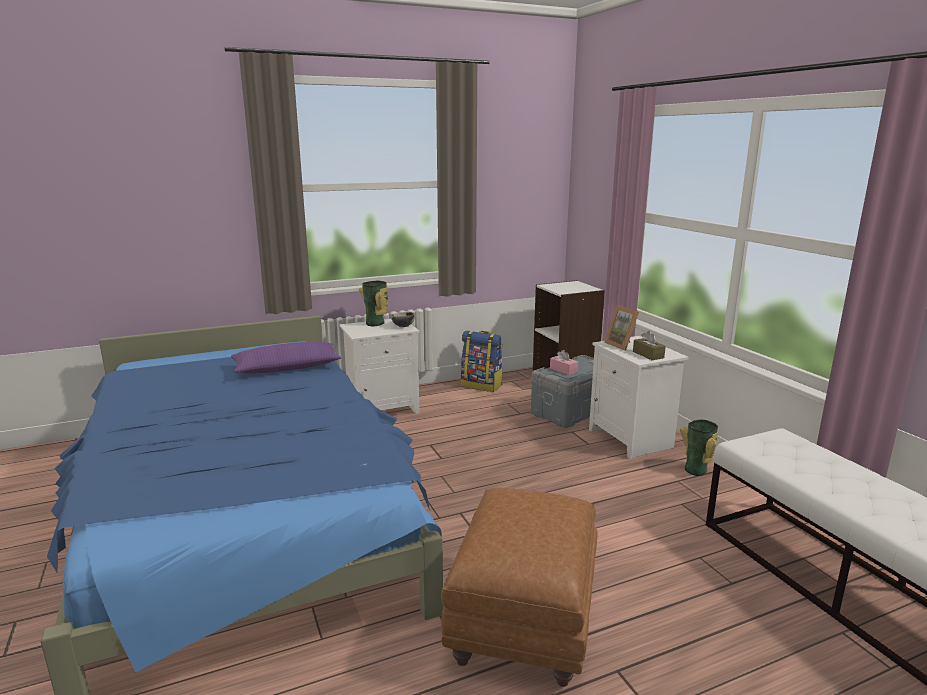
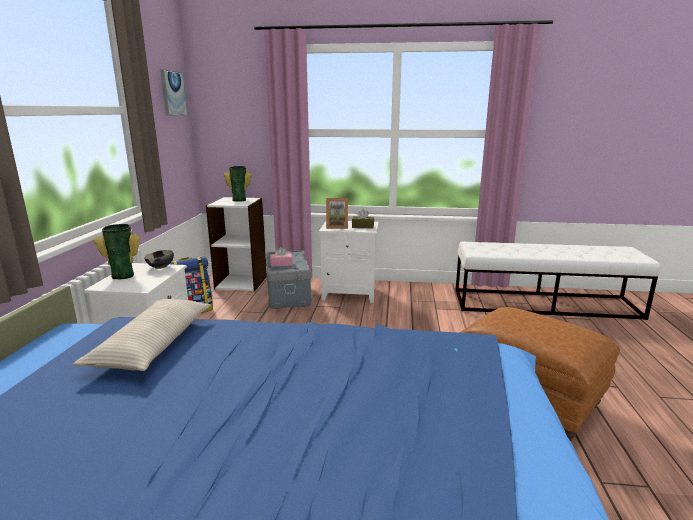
camera: 60 degrees left, 0 degrees up
(287, 368) = (153, 345): purple pillow -> beige pillow
(535, 163) = (173, 93): none -> picture
(697, 469) = (404, 291): vase -> vase (240, 199)

